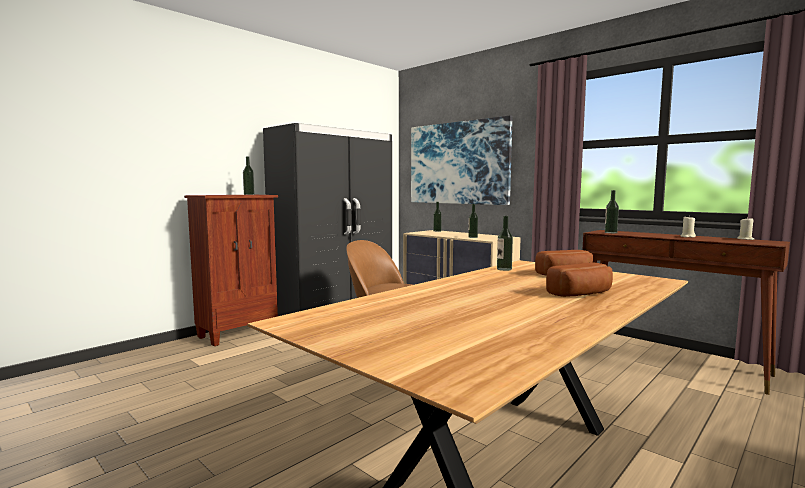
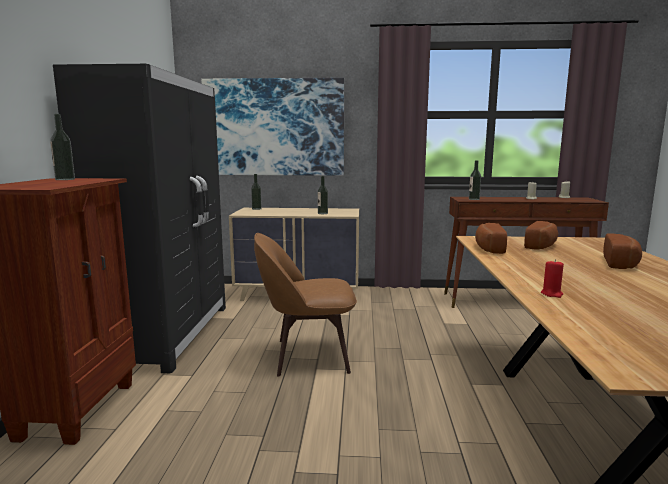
camera: 40 degrees left, 5 degrees up
(416, 294) = (551, 294): none -> red candle
(504, 269) = (488, 248): bottle -> bread

